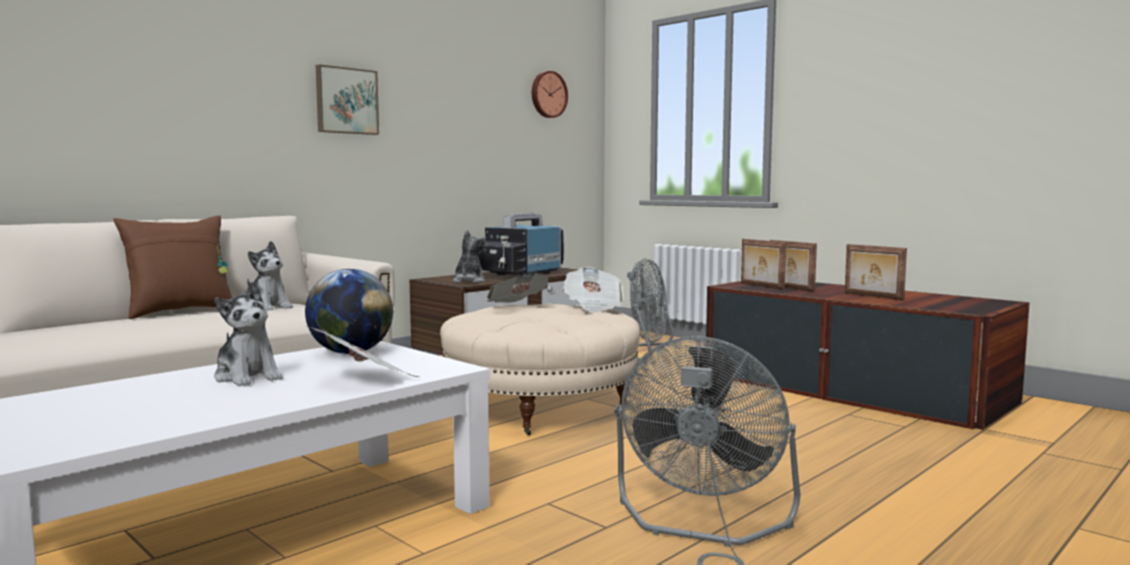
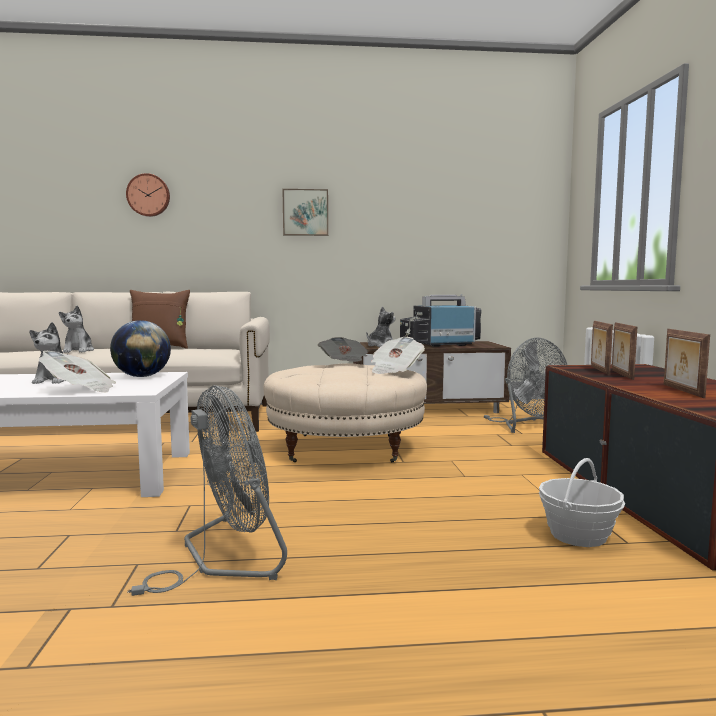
camera: 40 degrees right, 0 degrees up
(267, 307) = (198, 349): plush toy -> plush toy (78, 351)
(548, 94) = (498, 195): wall clock -> wall clock (148, 195)
(873, 430) = (578, 535): none -> basket

